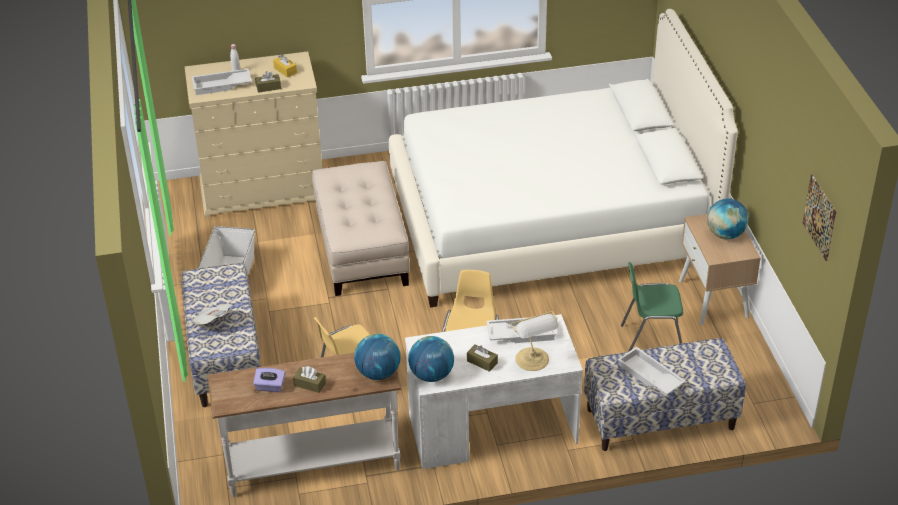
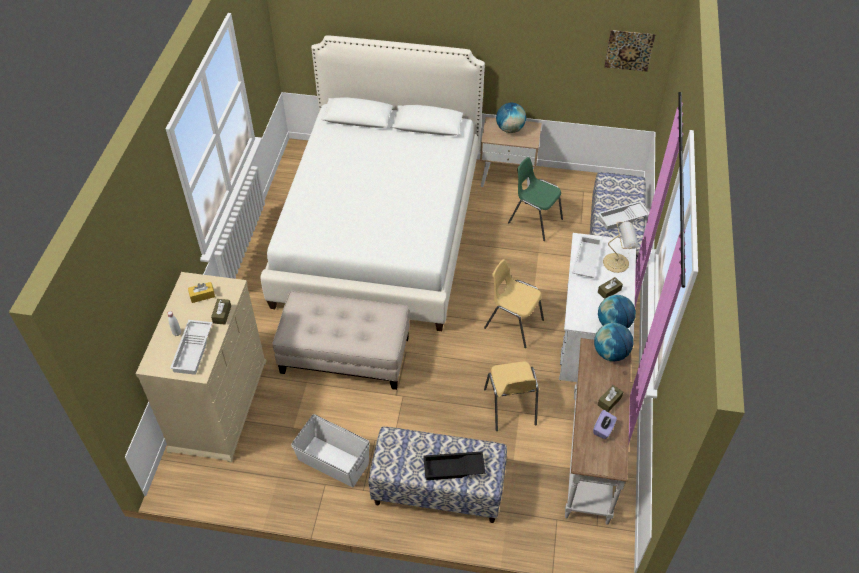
camera: 70 degrees left, 10 degrees up
(212, 322) = (453, 469): newspaper -> black tray
(651, 340) = (534, 221): green chair -> green chair turned 105 degrees clockwise

